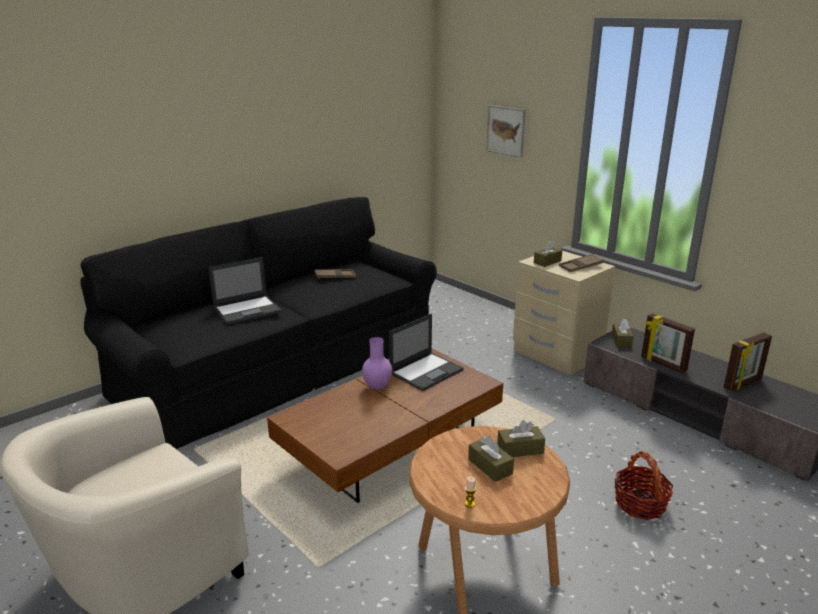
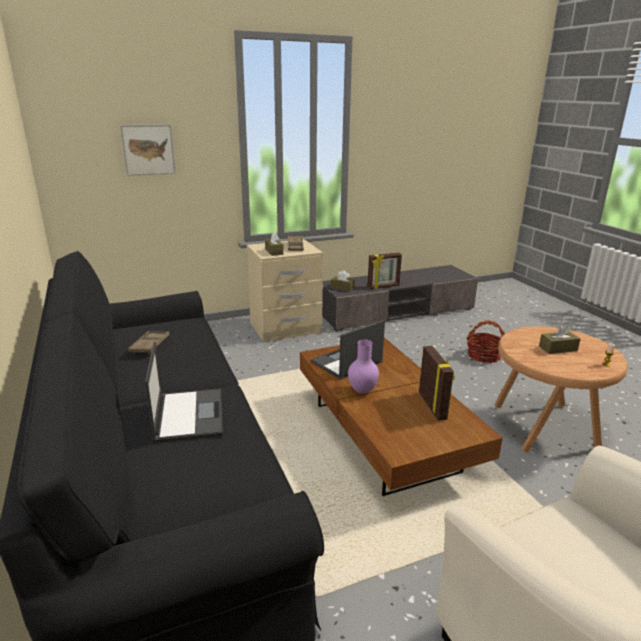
camera: 70 degrees left, 0 degrees up
(426, 371) = (346, 362): laptop -> laptop turned 105 degrees counterclockwise
(520, 449) = (534, 335): brown tissue box -> none
(743, 384) = (419, 276): picture frame -> picture frame (433, 405)

